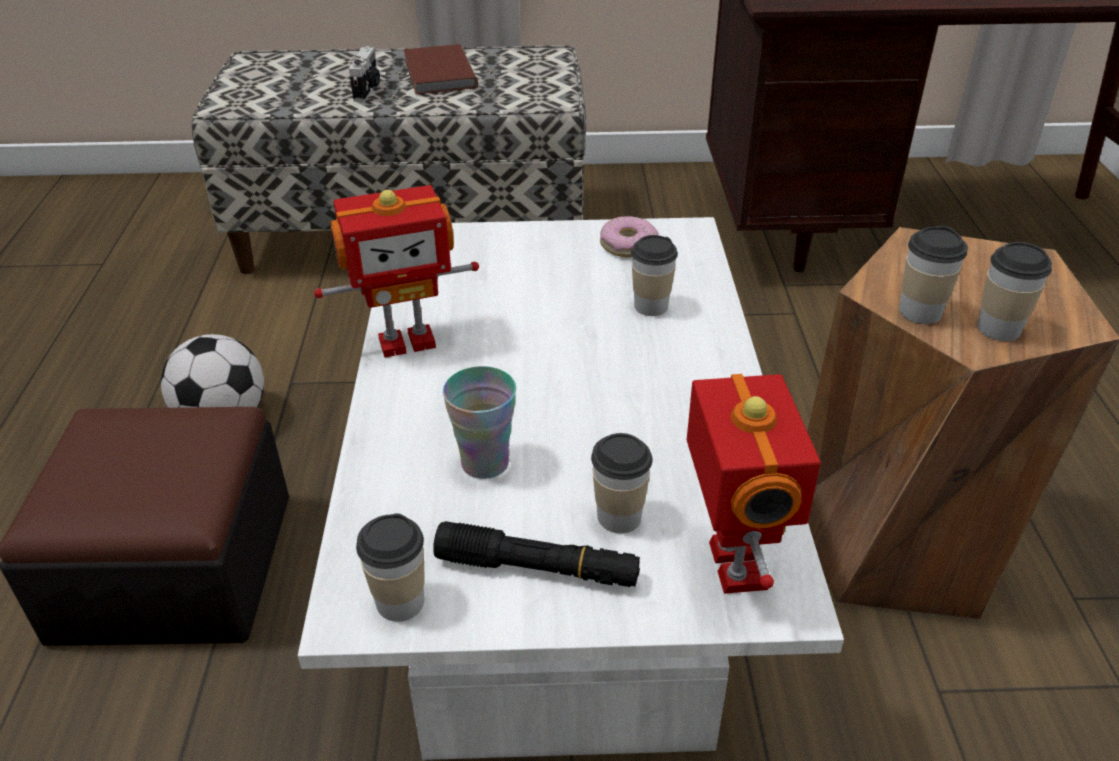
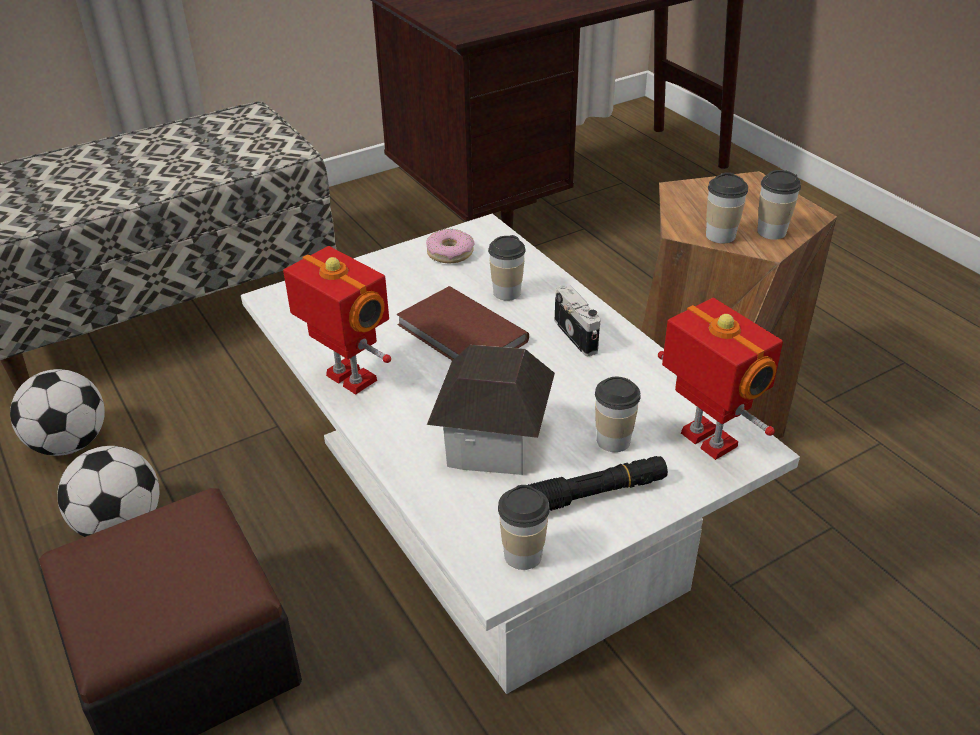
camera: 30 degrees left, 0 degrees up
(243, 330) = (70, 444): none -> football
(368, 90) = (111, 184): camera -> camera (577, 335)
(406, 340) = (348, 379): toy robot -> toy robot turned 90 degrees counterclockwise
(437, 74) = (163, 154): brown book -> brown book (461, 335)
(485, 463) = (493, 443): cup -> toy house

